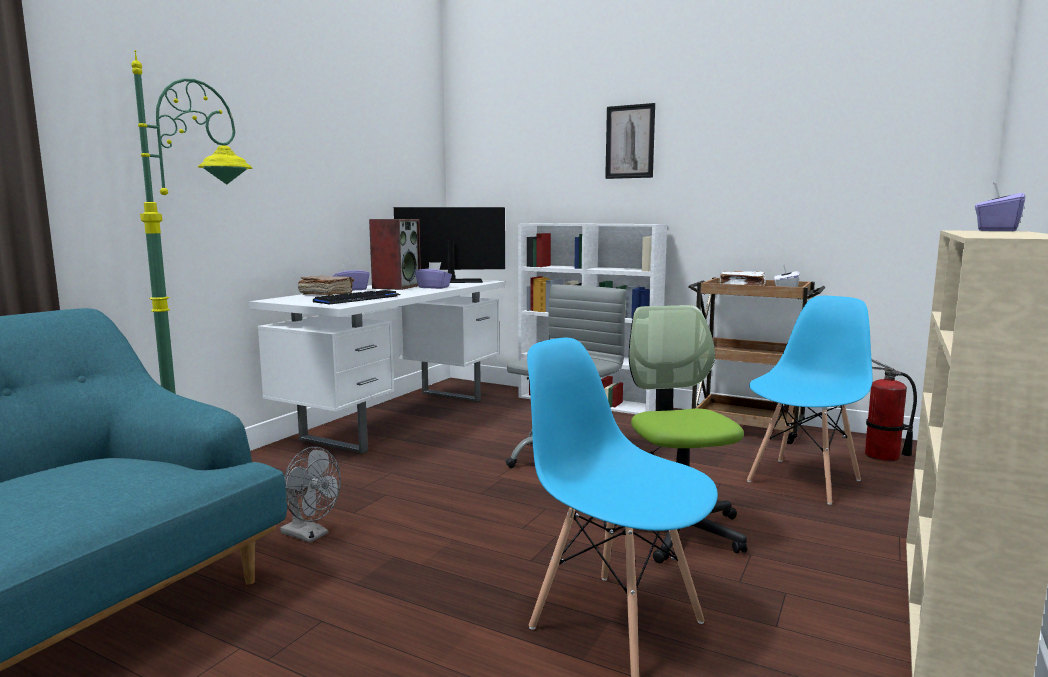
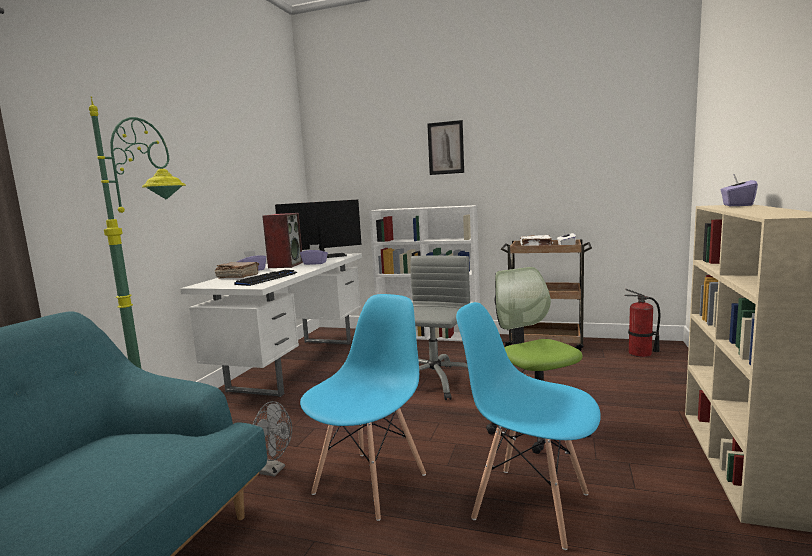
camera: 10 degrees left, 0 degrees up
(804, 480) = (601, 378): blue chair -> blue chair (371, 483)

